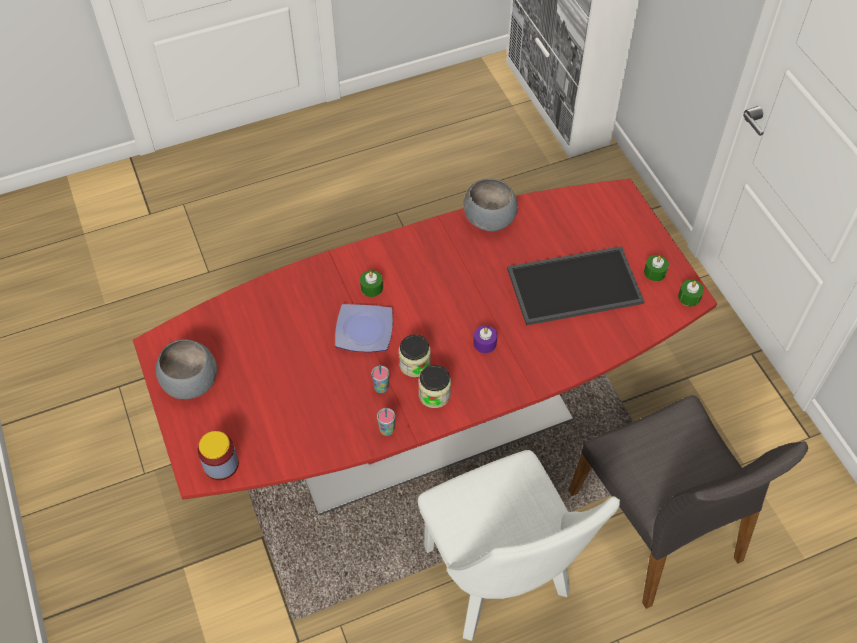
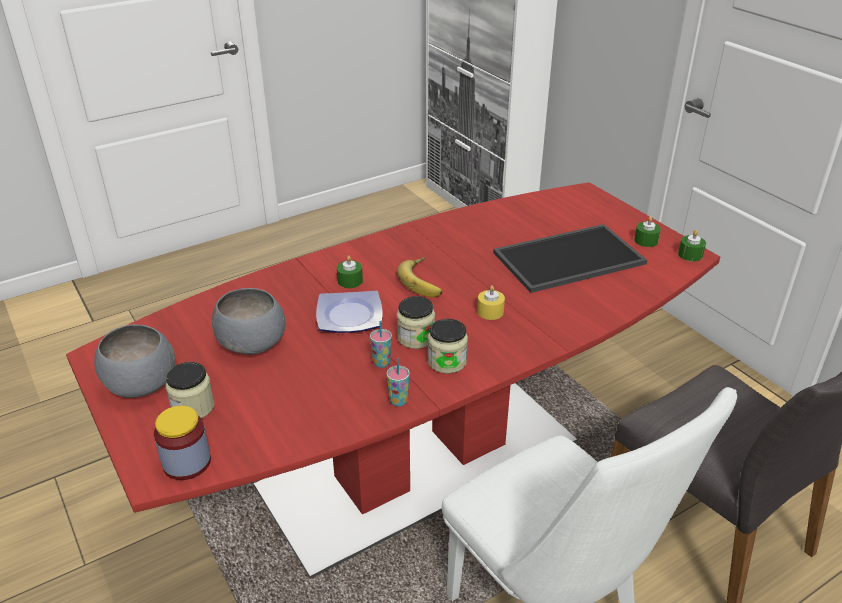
camera: 10 degrees left, 20 degrees down
(228, 412) = (193, 407): none -> jar
(437, 297) = (424, 281): none -> banana
(484, 343) = (490, 311): purple candle -> yellow candle
(490, 219) = (462, 220): grey bowl -> grey bowl (253, 344)

